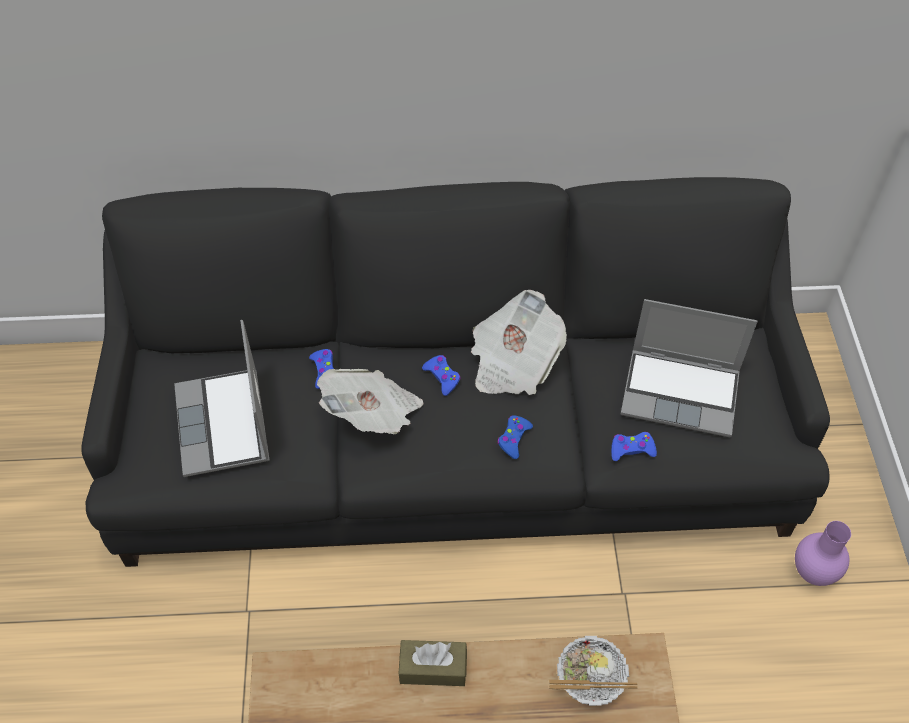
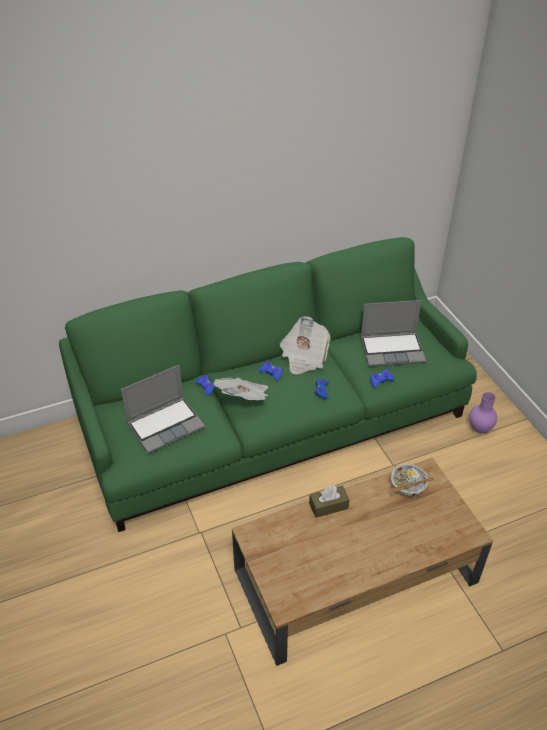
camera: 20 degrees left, 10 degrees down
(224, 425) = (166, 425): laptop -> laptop turned 90 degrees counterclockwise
(456, 441) = (274, 419): black sofa -> green sofa

